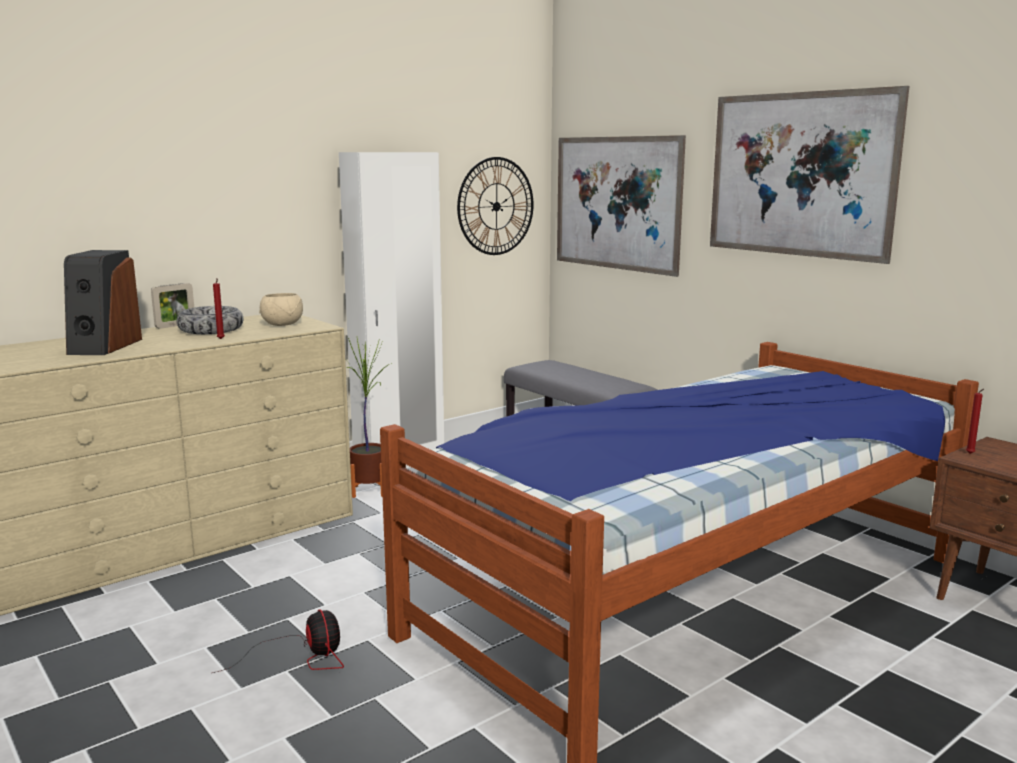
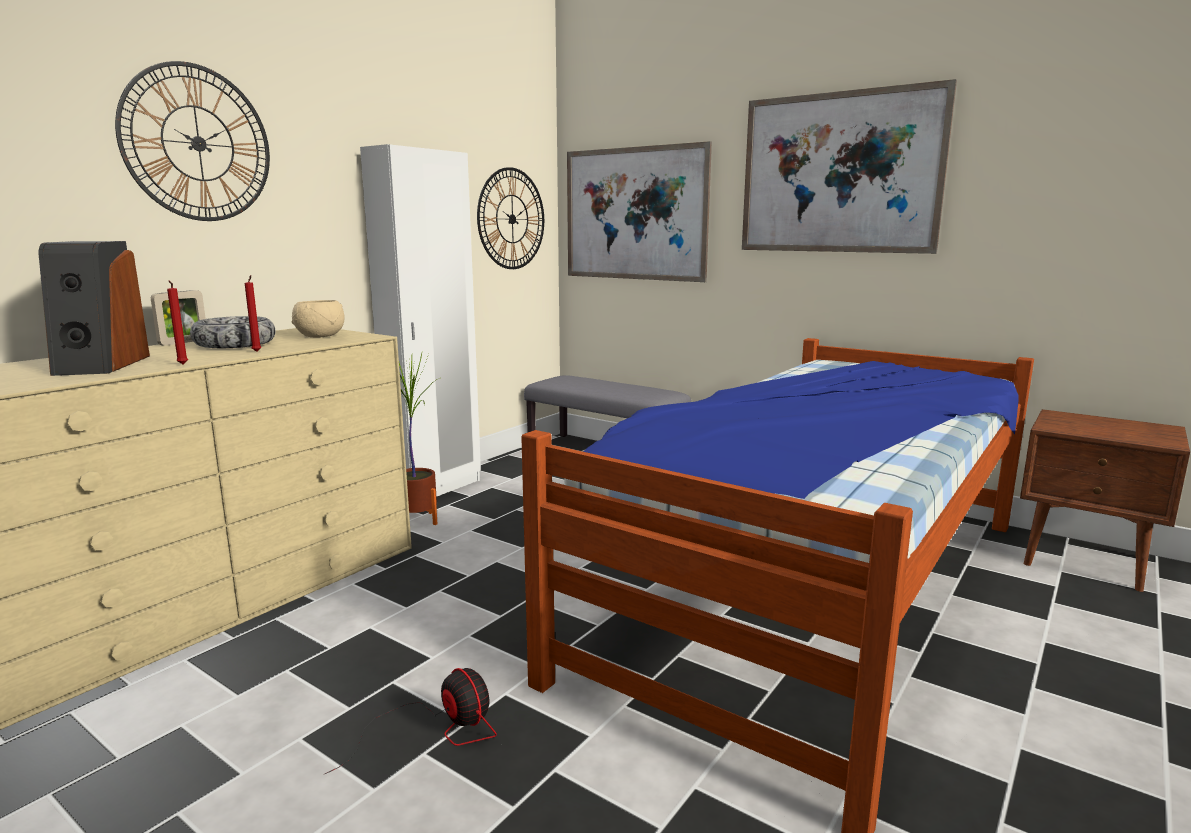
camera: 15 degrees left, 0 degrees up
(196, 162) = (198, 143): none -> wall clock
(970, 454) = (1051, 424): red candle -> red candle (182, 364)

